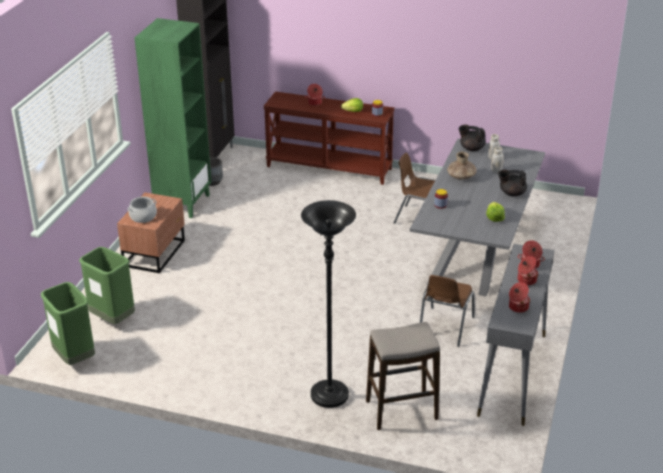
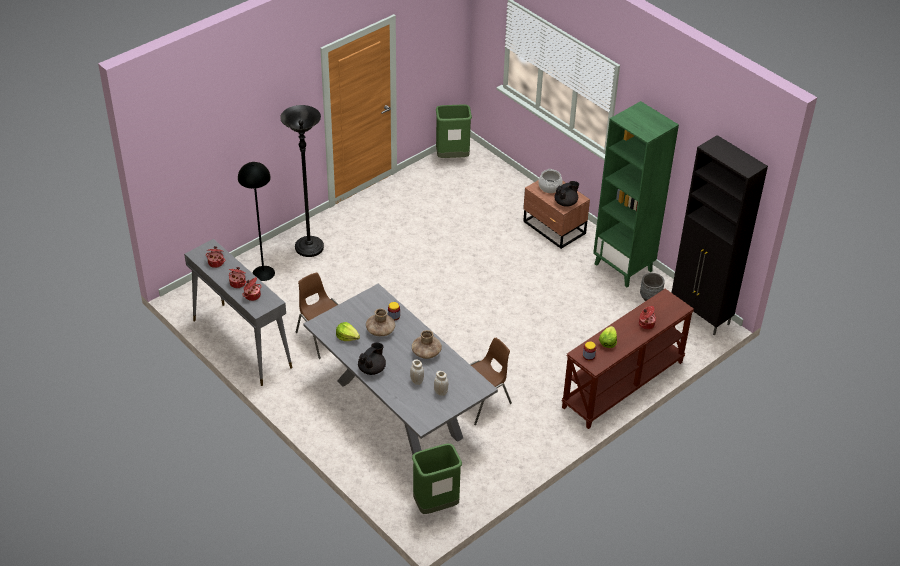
camera: 120 degrees right, 10 degrees up
(113, 319) = (482, 184): green trash can -> green trash can (436, 505)
(402, 410) = (263, 273): stool -> black floor lamp
(465, 205) = (380, 330): none -> brown vase
(471, 148) = (469, 387): black teapot -> black teapot (566, 203)

